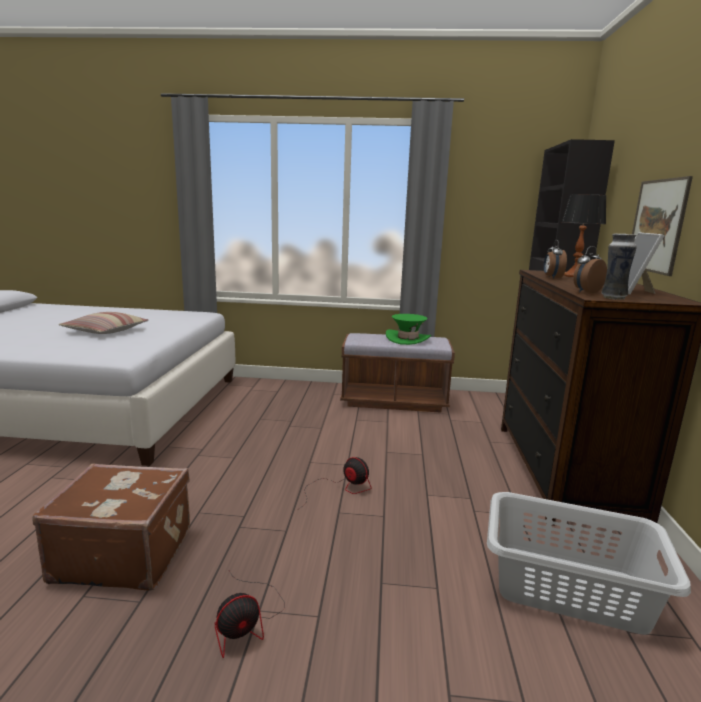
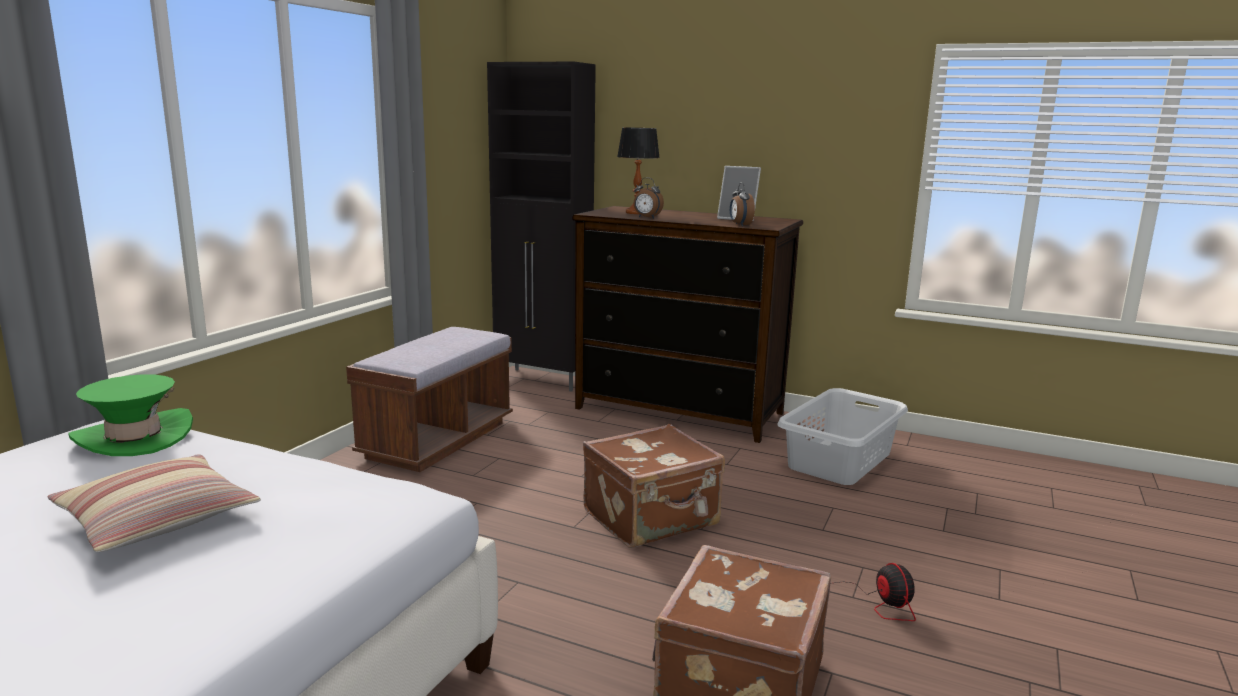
camera: 70 degrees left, 0 degrees up
(340, 489) = (652, 519): fan -> brown suitcase
(408, 339) = (444, 341): green hat -> green hat (134, 437)
(613, 298) = (770, 225): vase -> none
(657, 226) = (697, 156): picture -> none

